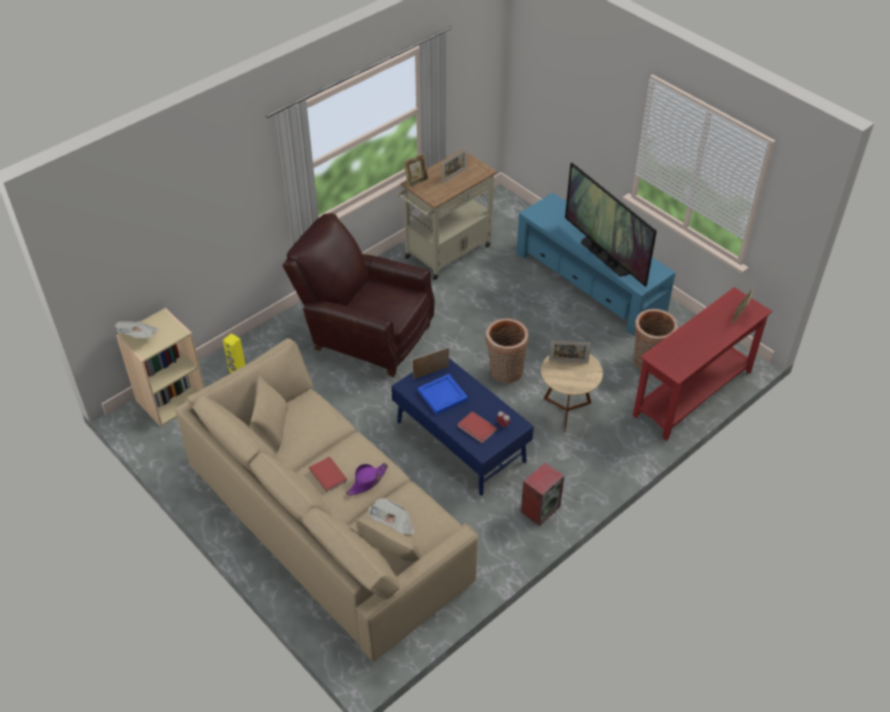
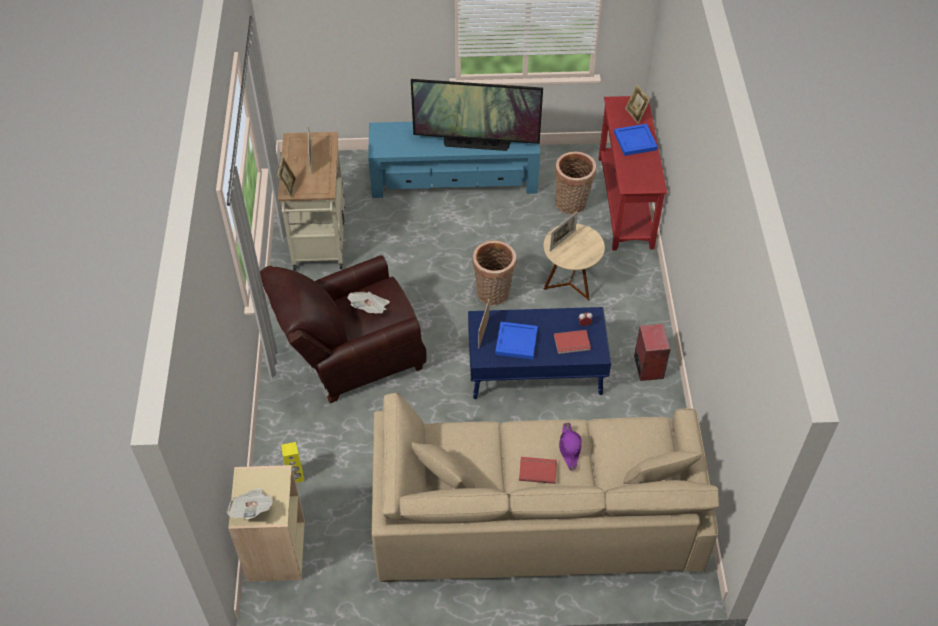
camera: 50 degrees left, 5 degrees up
(393, 526) = (631, 460): newspaper -> newspaper (370, 309)
(710, 333) = (636, 141): none -> blue tray

